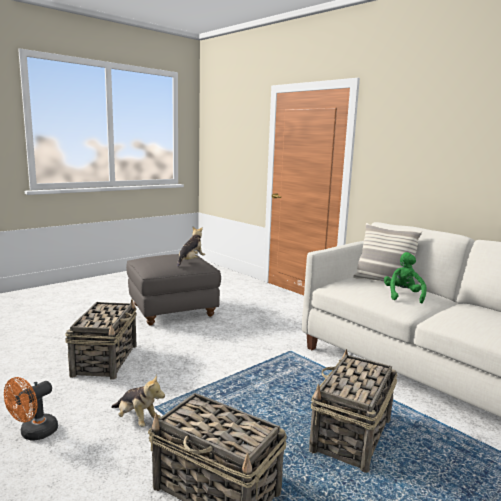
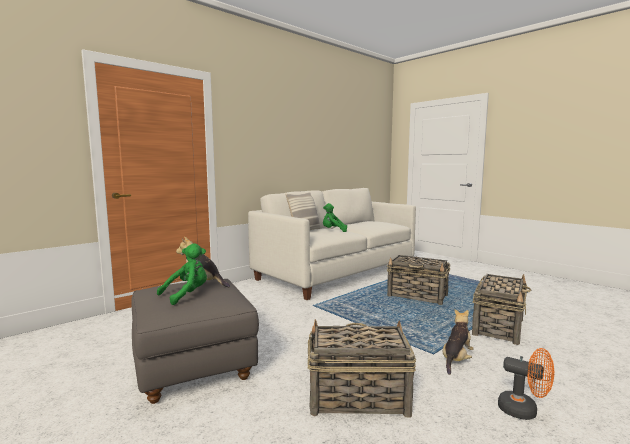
camera: 90 degrees left, 5 degrees down
(163, 259) = (187, 295): none -> green plush toy

